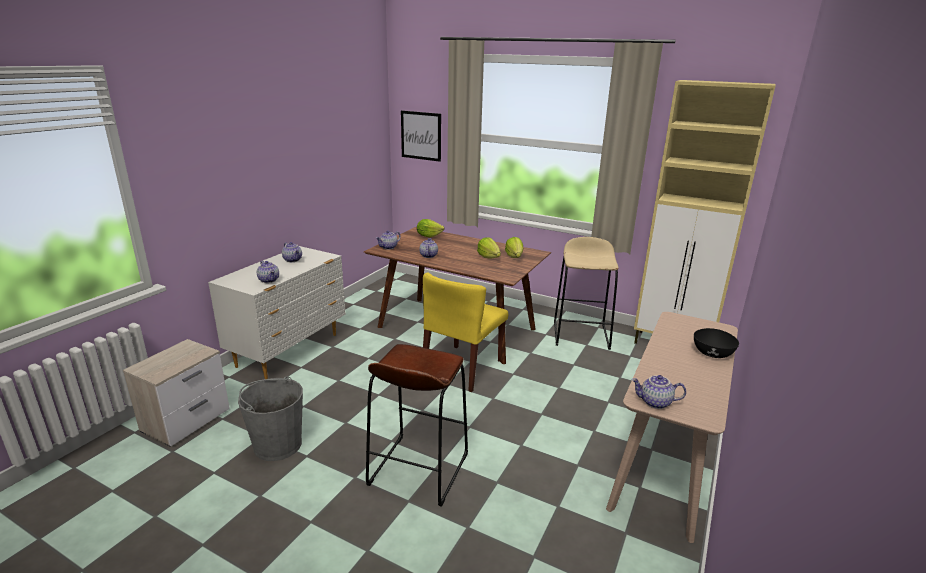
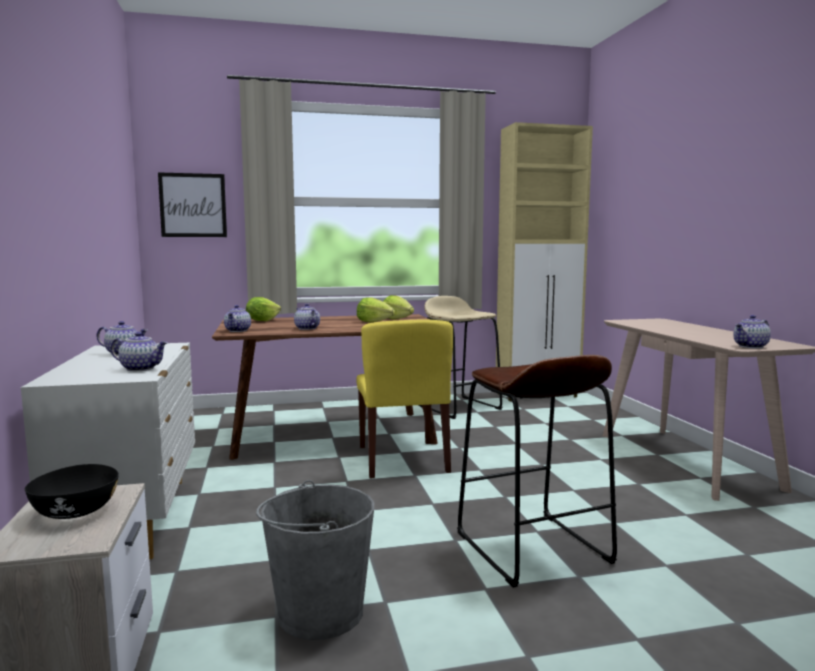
camera: 40 degrees left, 15 degrees down
(712, 353) = (693, 327): black bowl -> black bowl (75, 511)

